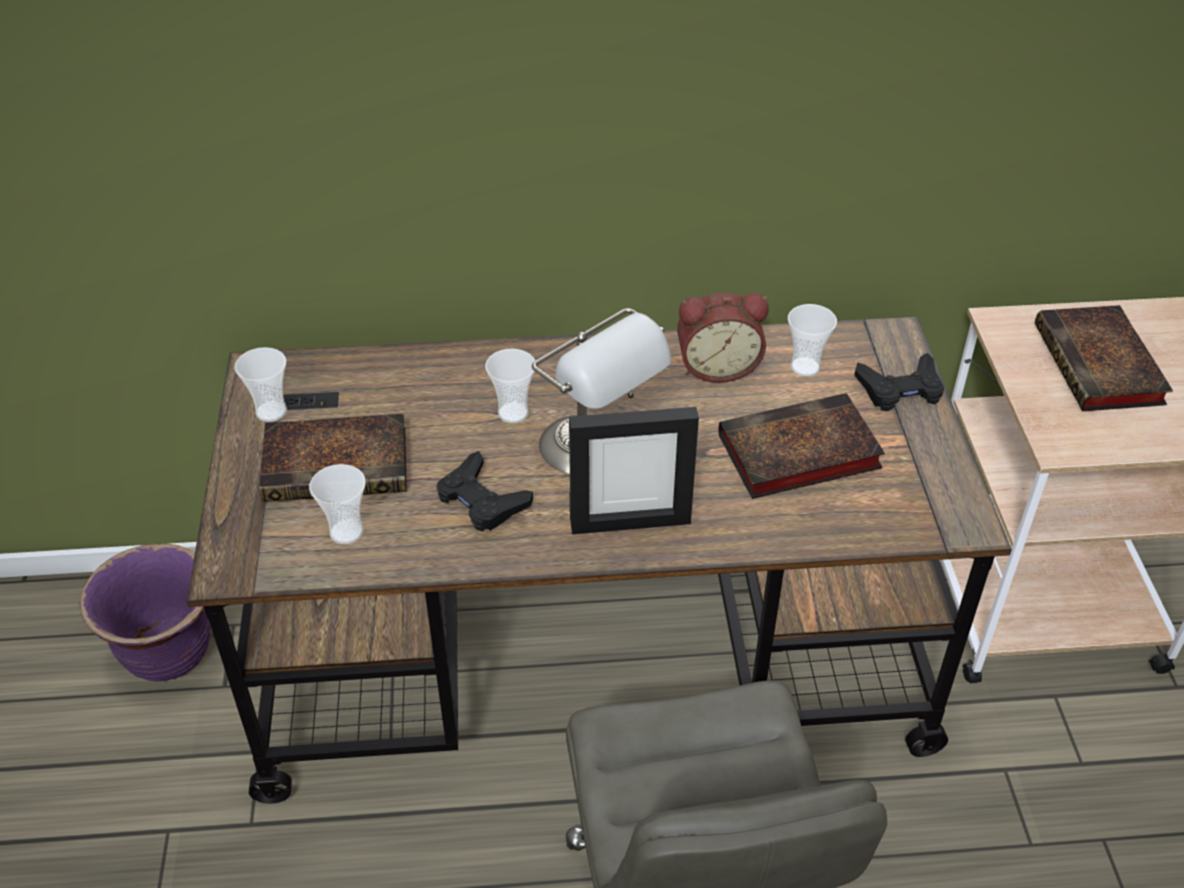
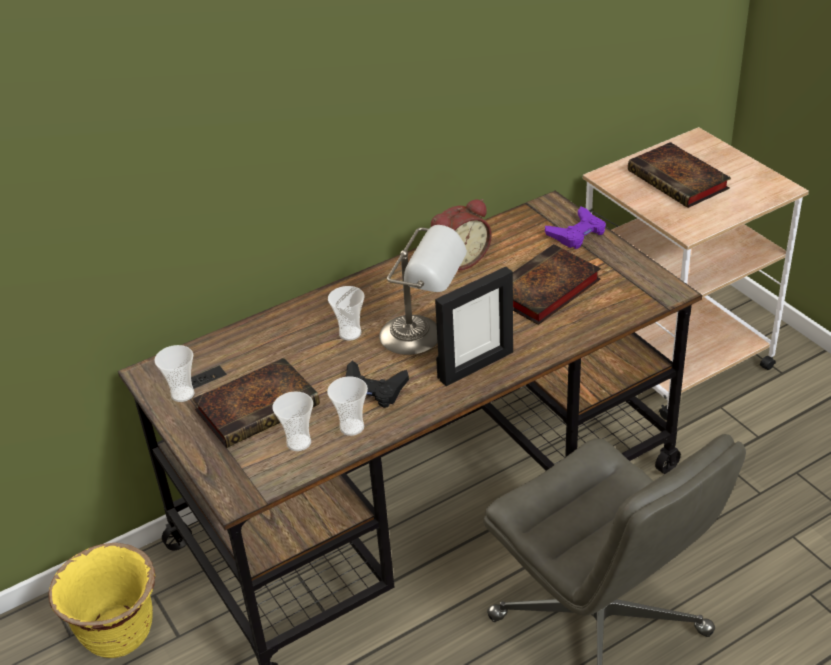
camera: 25 degrees left, 5 degrees down
(169, 654) = (120, 634): purple planter -> yellow planter
(805, 367) = (511, 241): cup -> cup (352, 427)
(900, 389) = (577, 233): black game controller -> purple game controller

